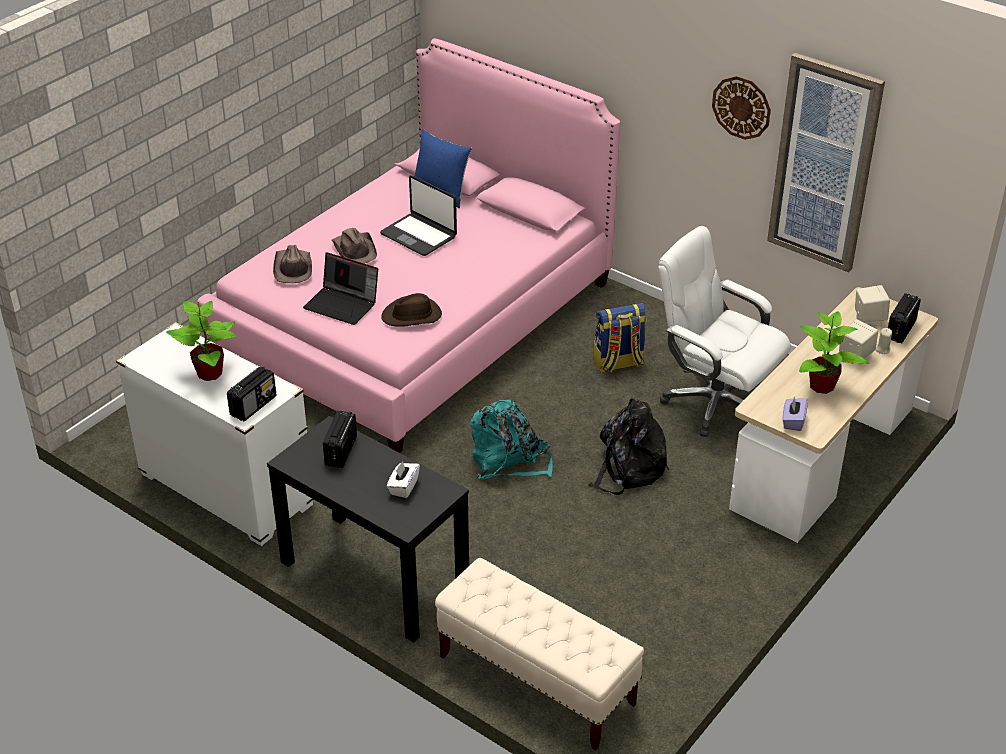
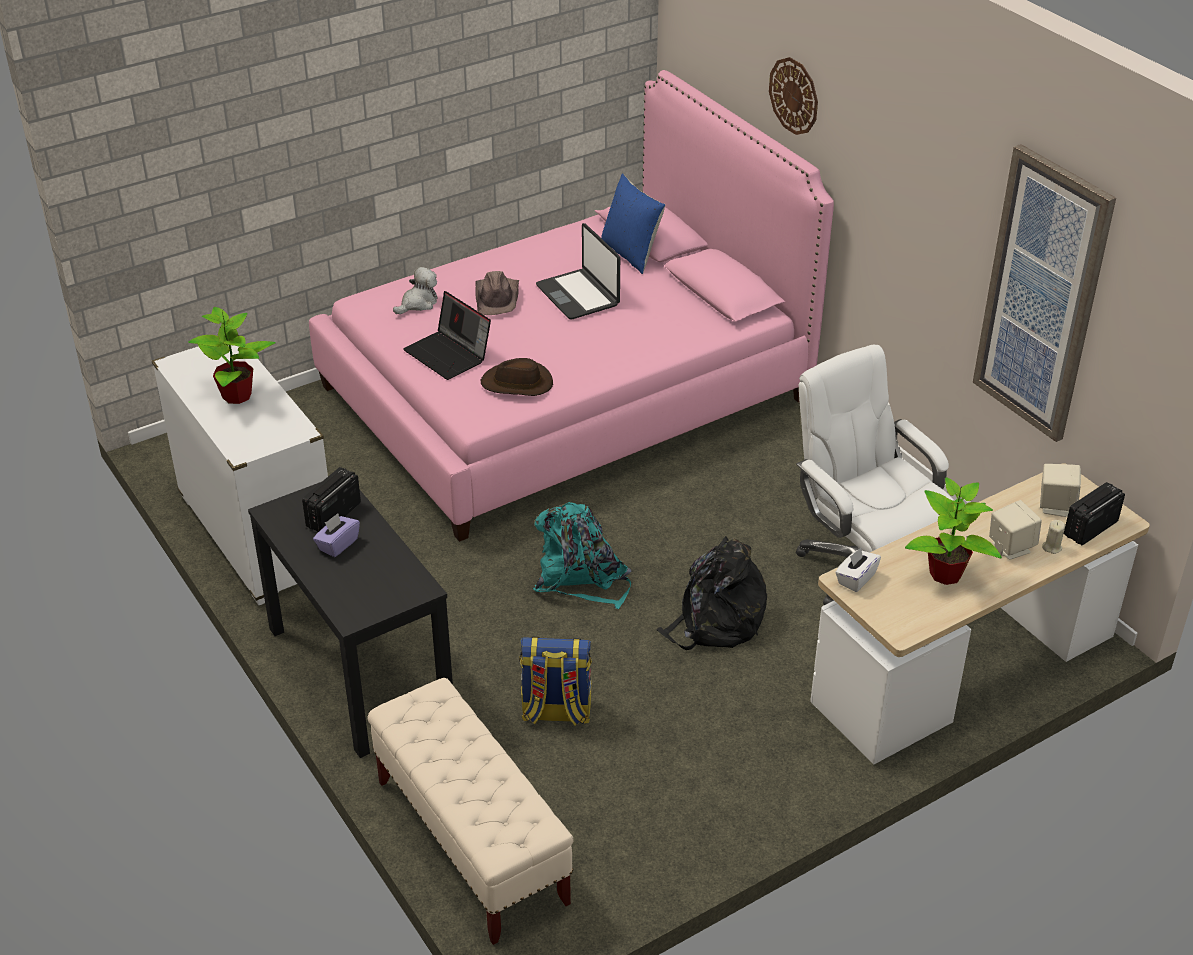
camera: 20 degrees right, 0 degrees up
(254, 405) = (260, 441): radio -> none
(293, 268) = (418, 303): brown hat -> plush toy
(403, 487) = (376, 572): white tissue box -> white tissue box (856, 579)
(618, 363) = (771, 496): backpack -> backpack (556, 712)
(741, 107) = (960, 206): wall clock -> wall clock (794, 95)
(793, 421) = (883, 609): purple tissue box -> purple tissue box (337, 544)

